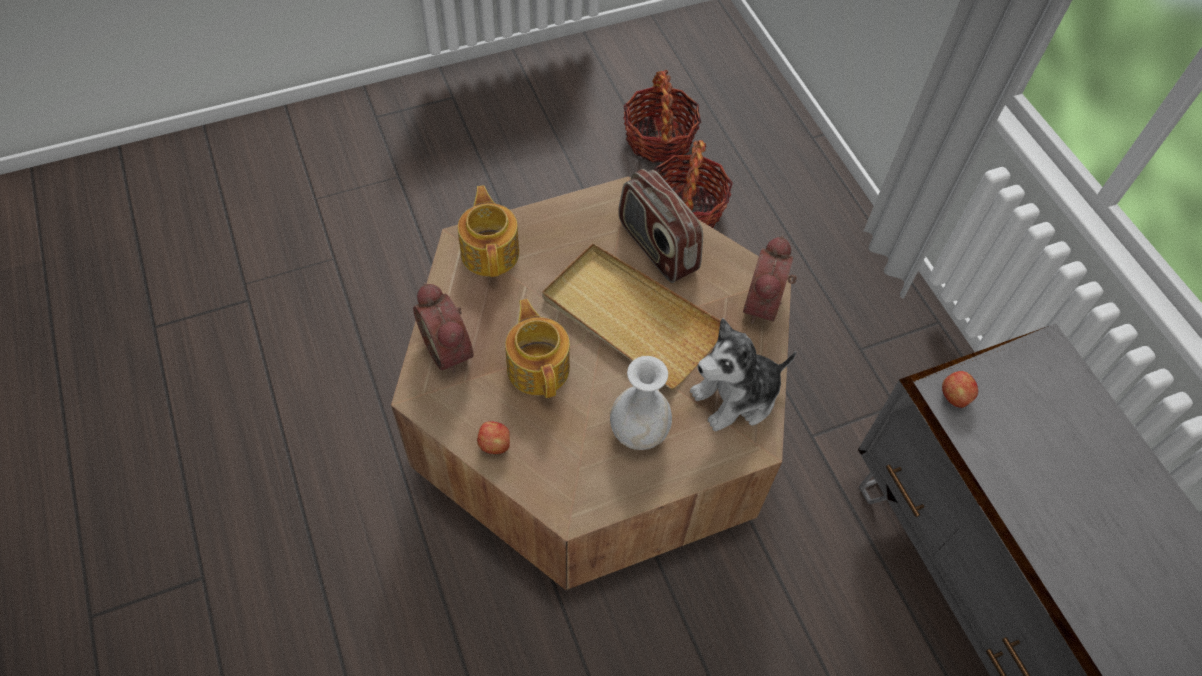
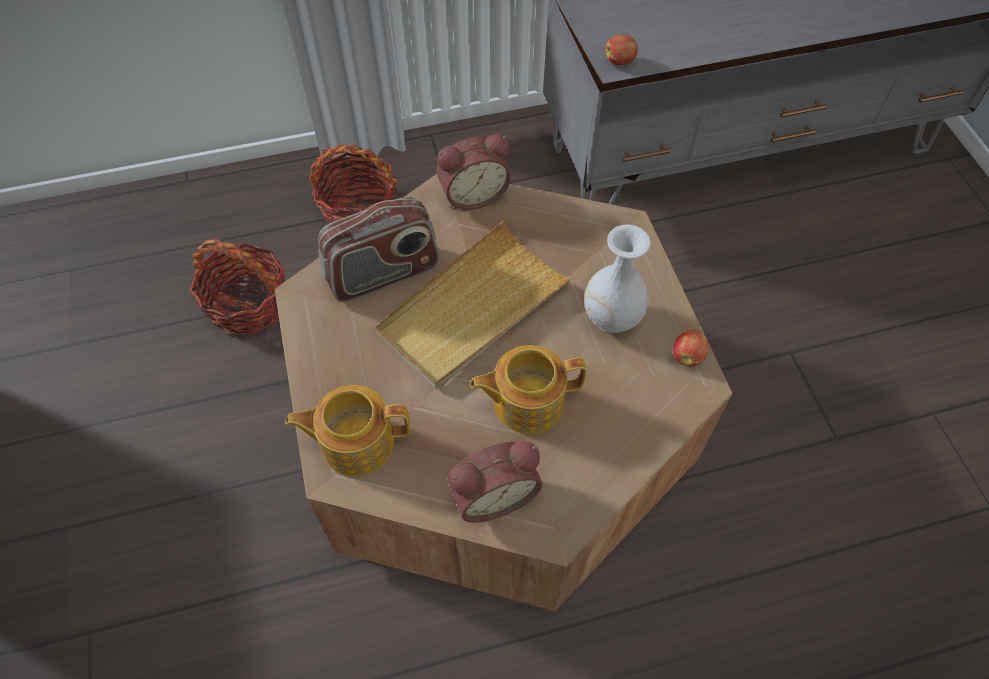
camera: 80 degrees left, 0 degrees up
(495, 445) = (623, 452): apple -> apple (687, 356)
(659, 139) = (138, 317): basket -> basket (358, 209)
(736, 397) = (576, 233): plush toy -> none
(766, 305) = (473, 194): alarm clock -> alarm clock turned 45 degrees counterclockwise

